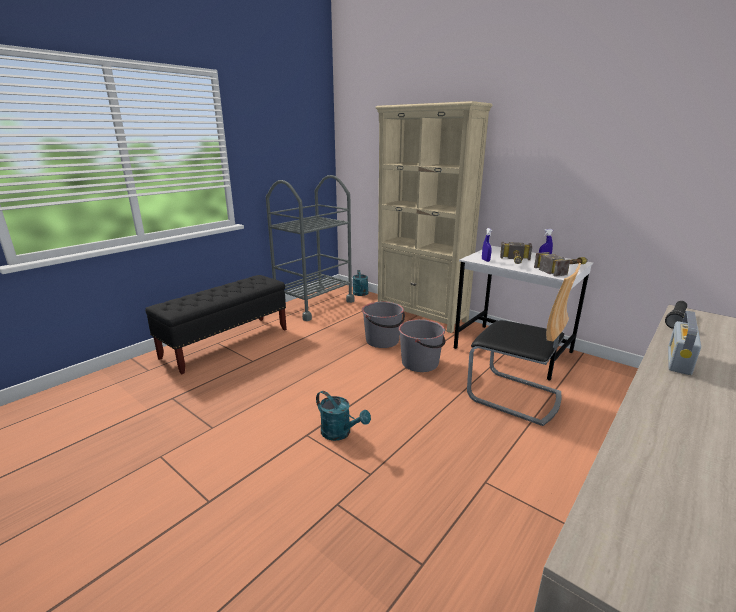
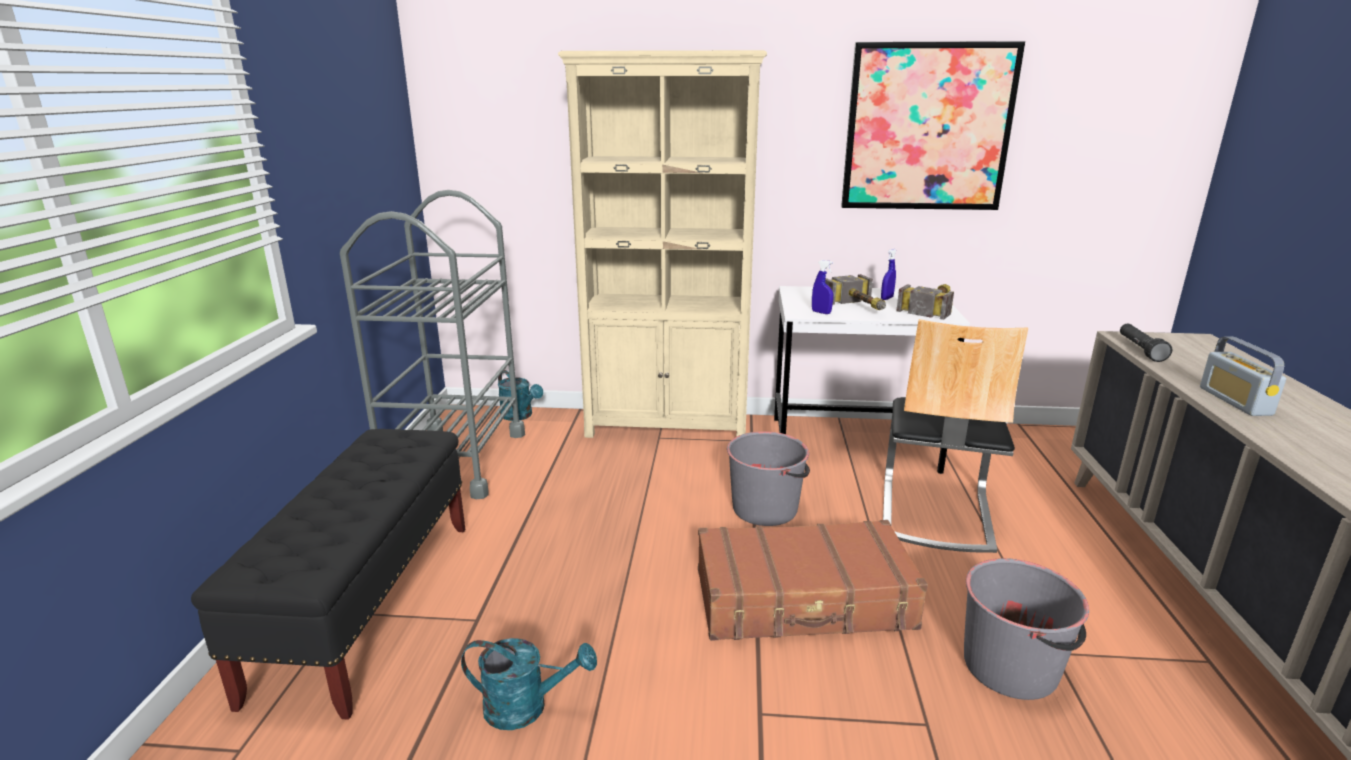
camera: 35 degrees left, 0 degrees up
(340, 433) = (805, 681): turquoise watering can -> turquoise watering can (527, 707)
(383, 341) = (664, 491): grey bucket -> grey bucket (1011, 667)
(384, 405) = (804, 600): none -> brown suitcase
(514, 396) = (934, 512): chair -> chair turned 105 degrees clockwise
(595, 151) = (927, 128): none -> picture

